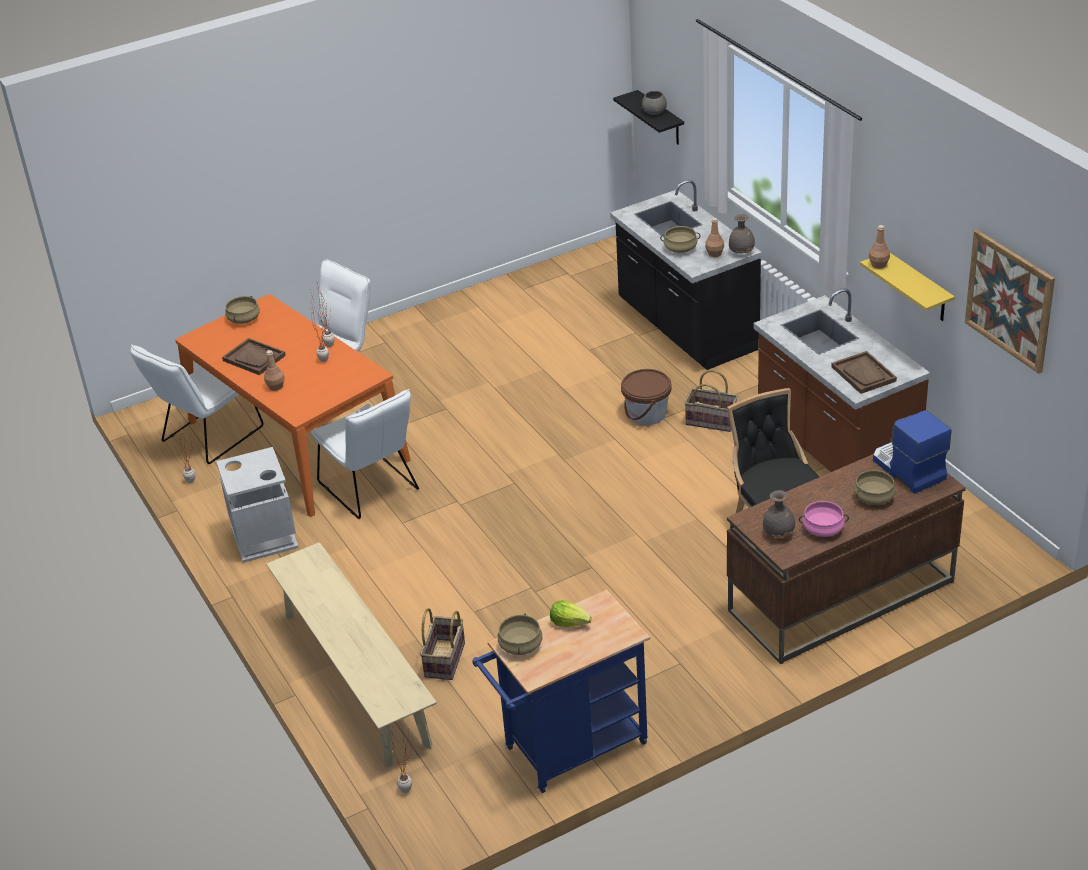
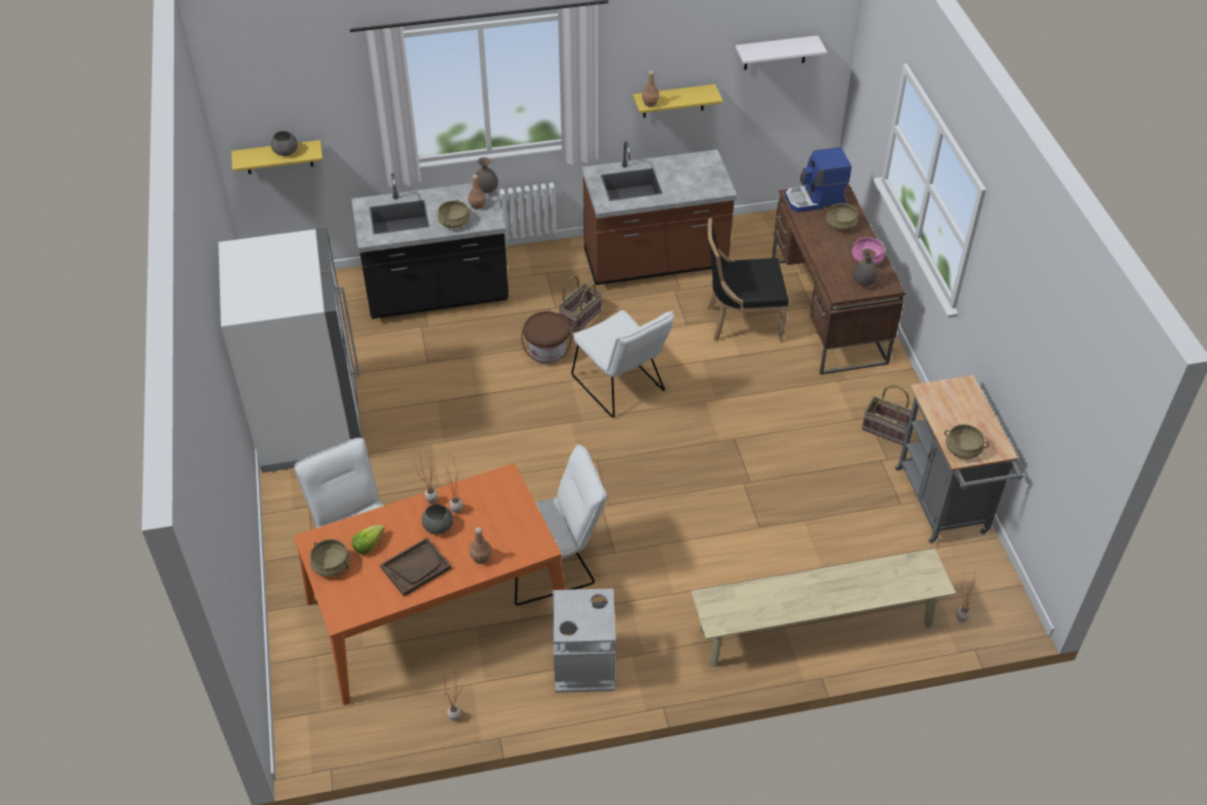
camera: 75 degrees left, 10 degrees up
(207, 438) = (384, 691): white chair -> white chair (621, 387)
(303, 356) = (437, 526): none -> grey bowl
(445, 660) = (814, 560): basket -> basket (887, 429)
(480, 312) = (310, 422): none -> white fridge
(568, 751) = (944, 506): blue cart -> grey cart
(570, 622) = (944, 414): lettuce -> lettuce (368, 544)
(661, 118) = (278, 157): black shelf -> yellow shelf
(863, 374) = (702, 180): brown tray -> none
(1009, 300) = (775, 53): picture -> white shelf

